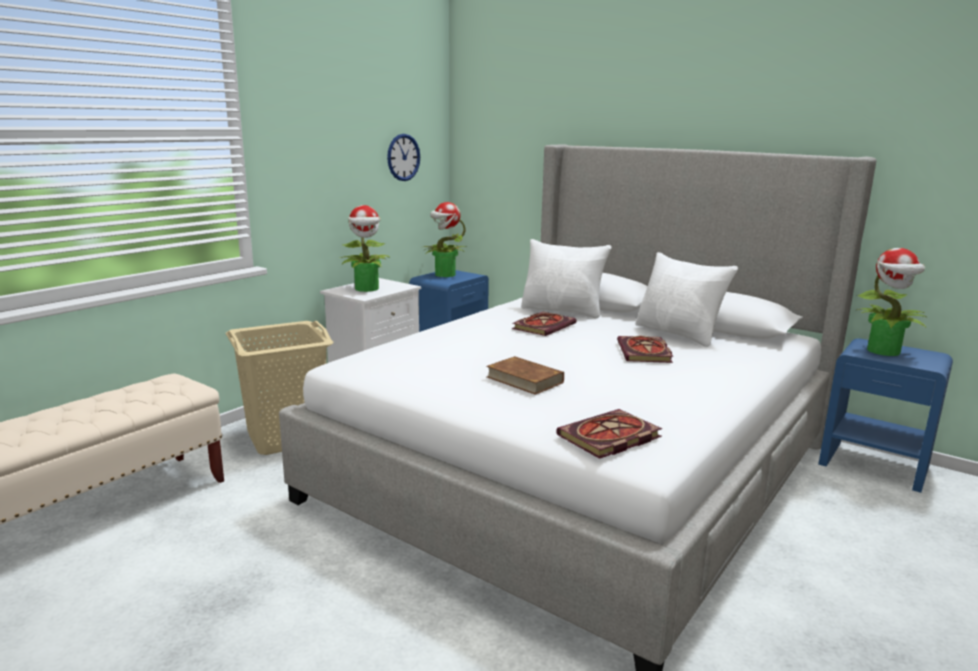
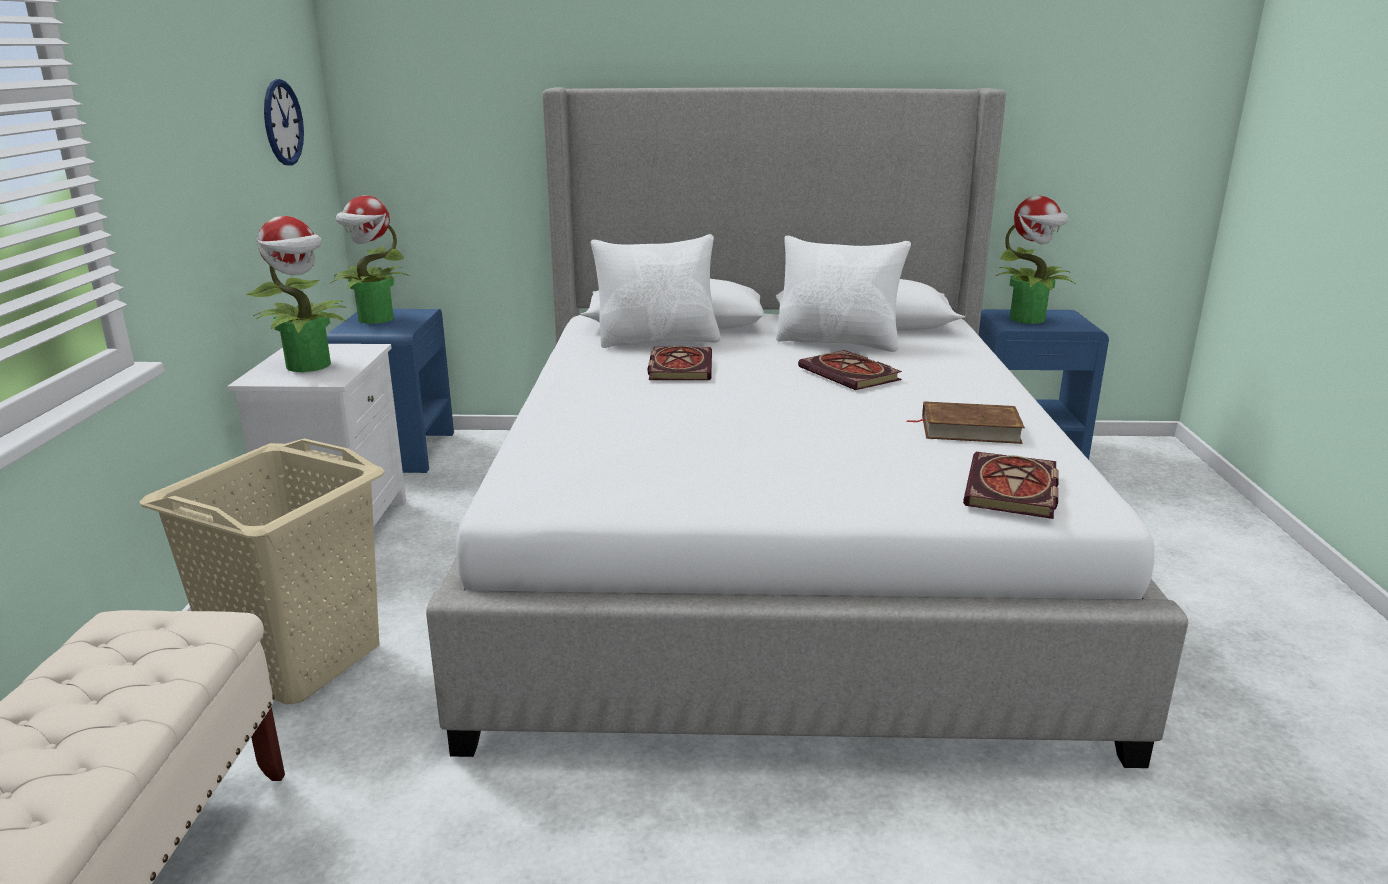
camera: 35 degrees left, 5 degrees up
(524, 379) = (796, 446): brown book -> brown book (969, 429)

